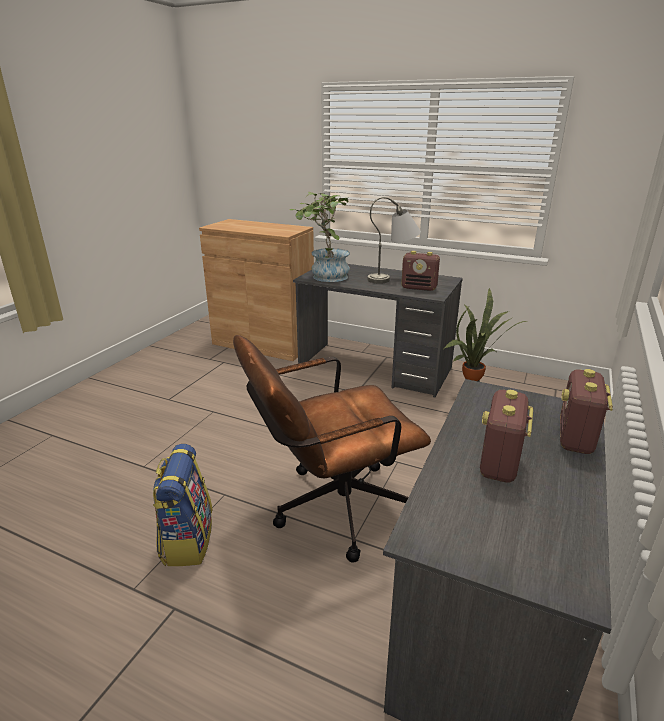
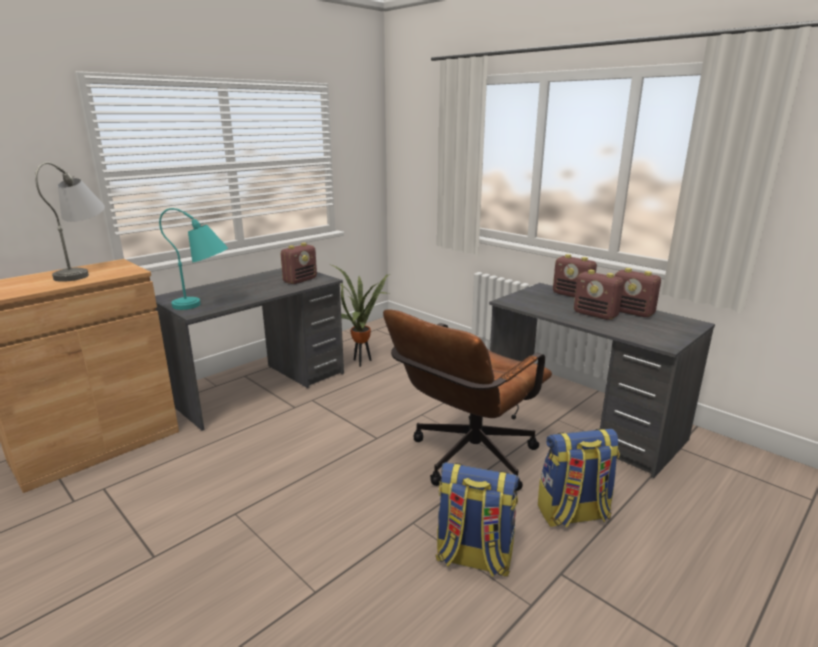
camera: 70 degrees left, 5 degrees down
(269, 613) = (573, 514): none -> backpack
(324, 277) = (204, 305): potted plant -> turquoise table lamp
(331, 509) = (466, 460): brown office chair -> brown office chair turned 45 degrees clockwise
(393, 279) = (261, 283): grey table lamp -> grey table lamp (86, 271)
(554, 503) = (632, 312): none -> radio

